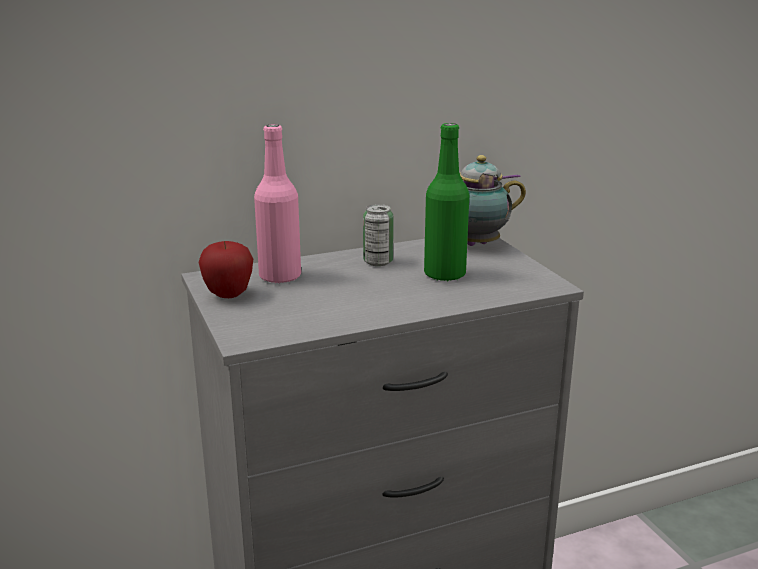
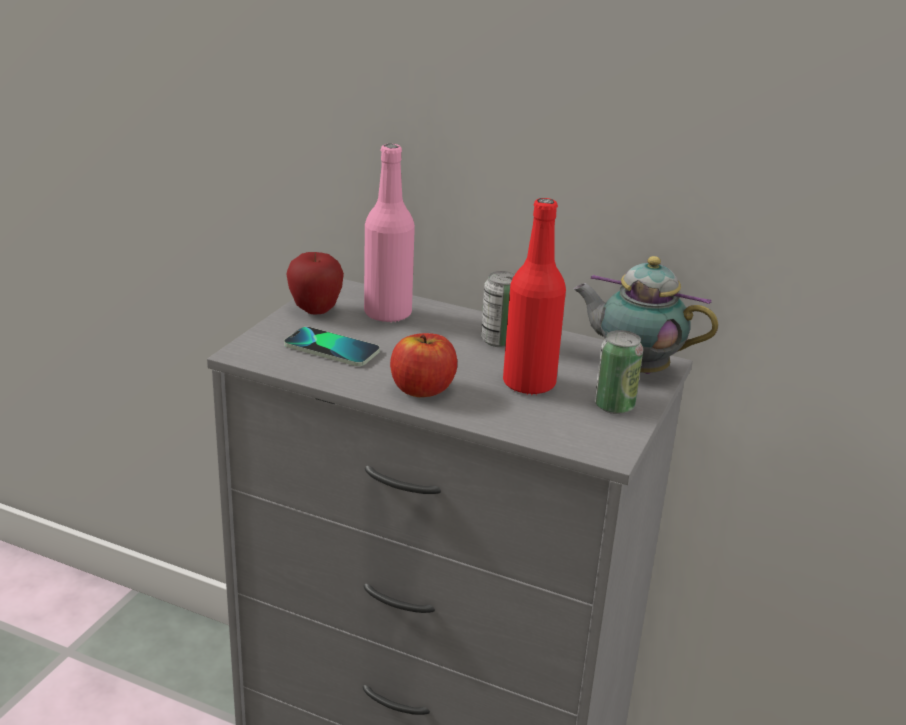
camera: 45 degrees right, 5 degrees up
(294, 310) = (332, 348): none -> phone
(400, 304) = (422, 389): none -> apple
(444, 274) = (529, 383): green bottle -> red bottle
(506, 265) = (614, 406): none -> can

